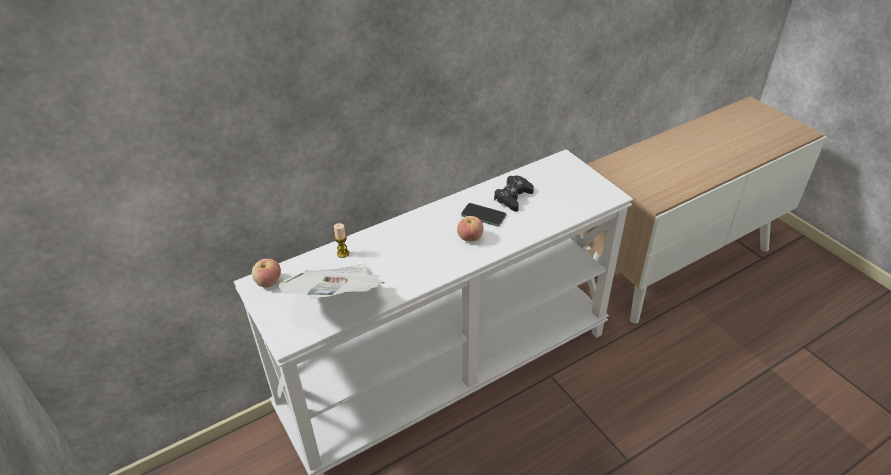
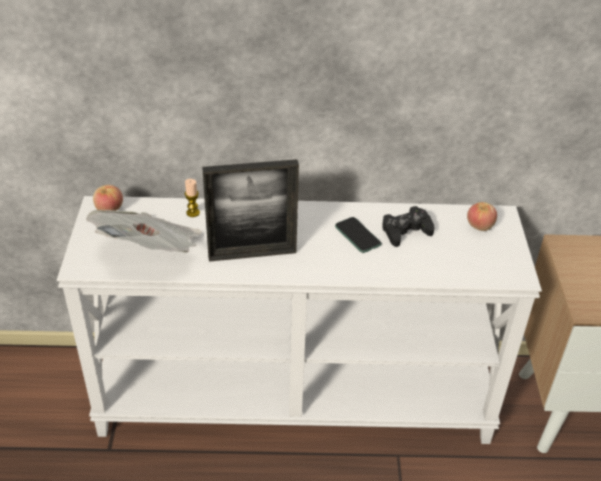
camera: 30 degrees right, 0 degrees up
(420, 263) = (252, 254): none -> picture frame
(470, 237) = (323, 251): apple -> apple (479, 226)

